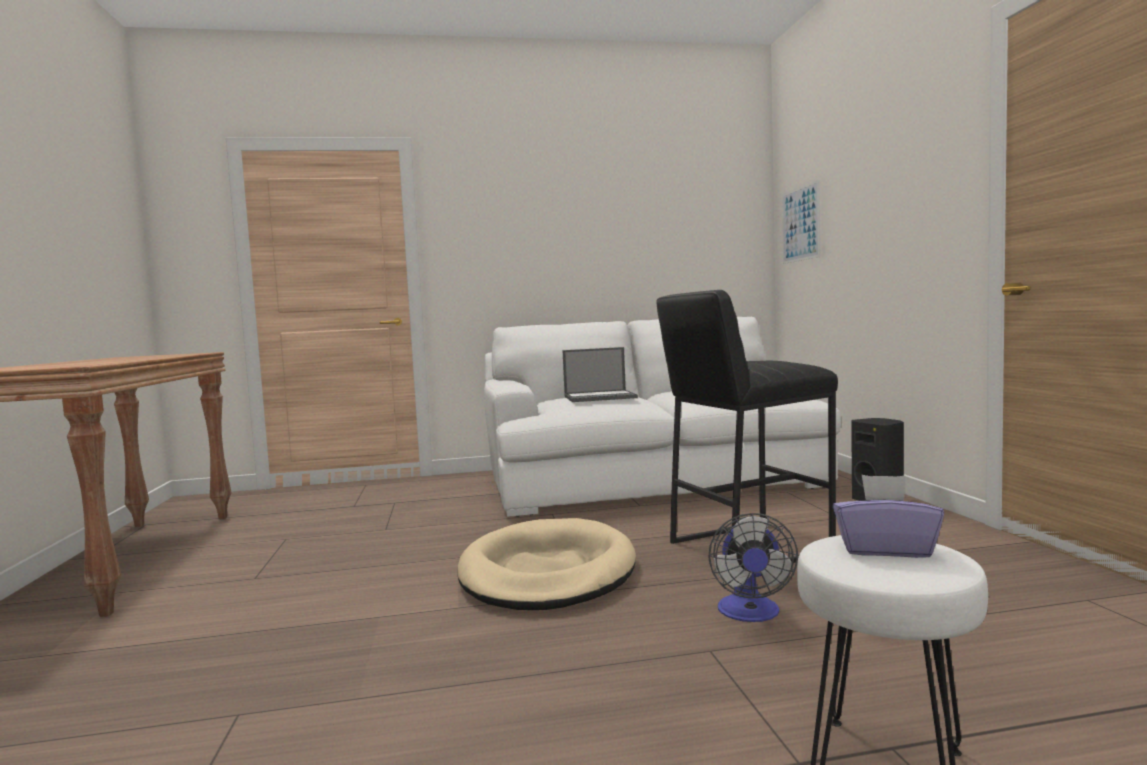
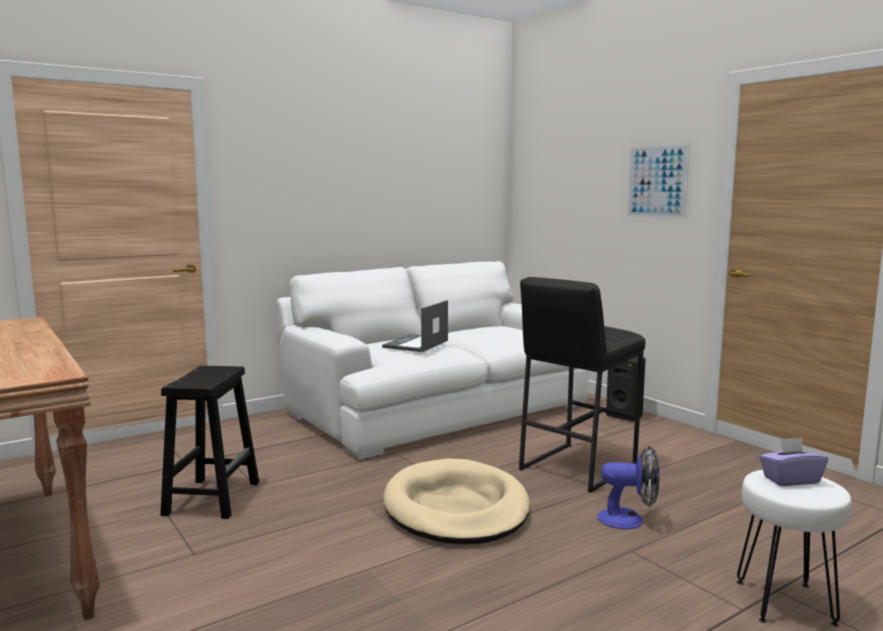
camera: 25 degrees left, 5 degrees up
(336, 534) = (212, 497): none -> black stool
(600, 397) = (415, 344): laptop -> laptop turned 150 degrees clockwise
(750, 613) = (629, 520): fan -> fan turned 60 degrees counterclockwise
(800, 224) = (541, 186): picture -> picture (657, 181)

